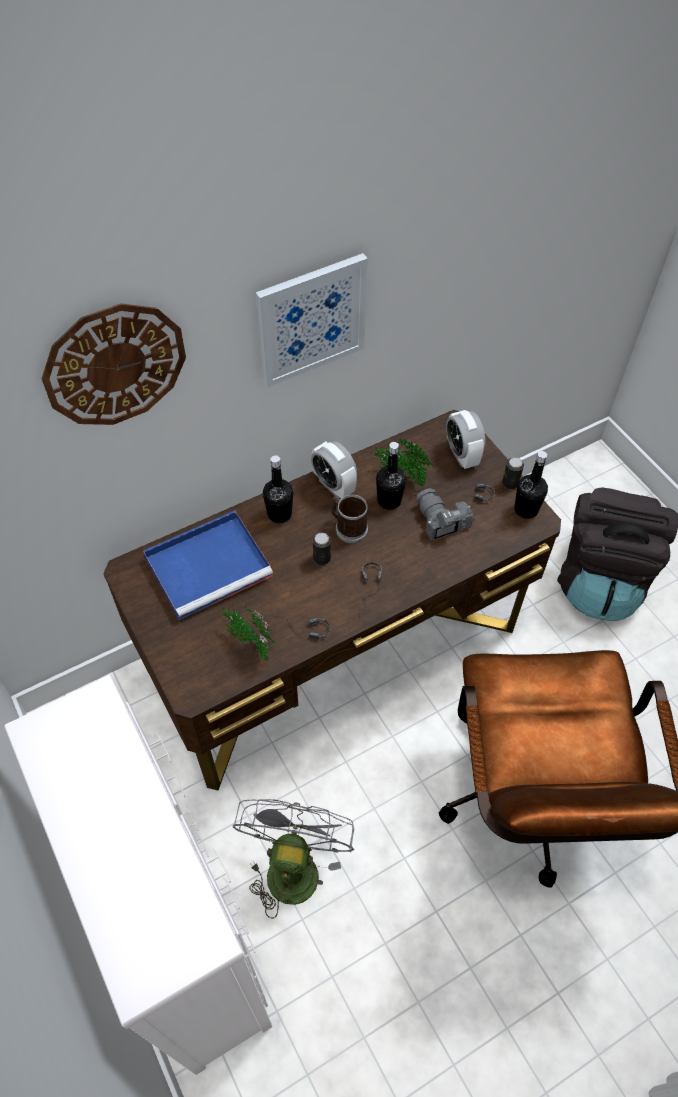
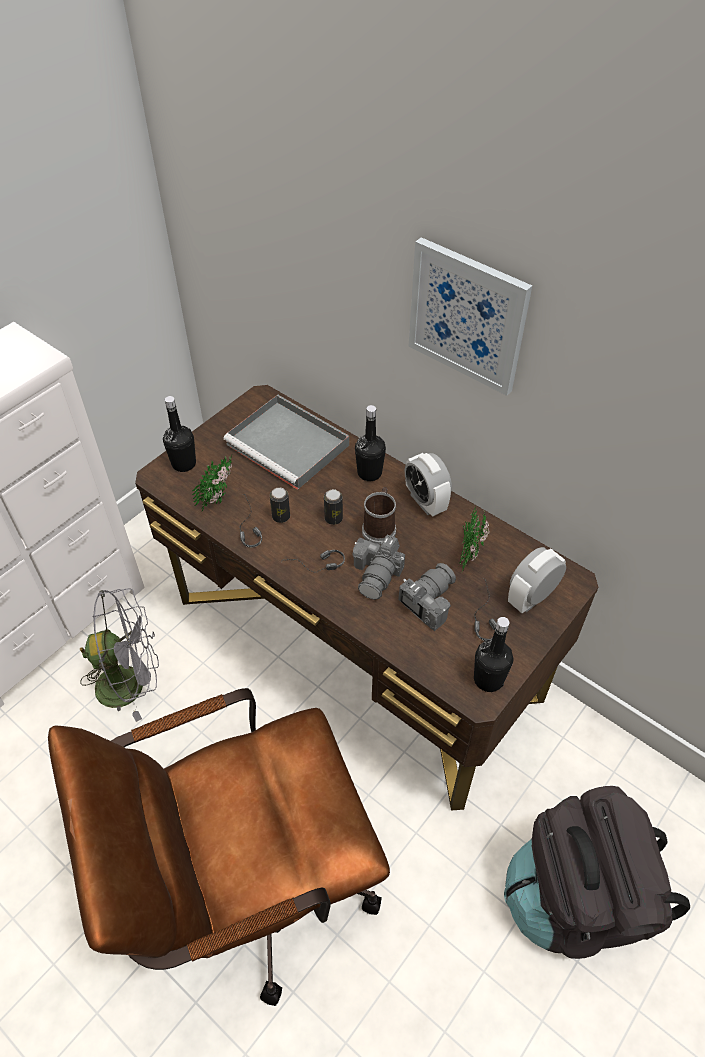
camera: 70 degrees right, 5 degrees down
(115, 365) = (302, 208): wall clock -> none
(210, 565) = (290, 445): blue tray -> grey tray
(334, 486) = (425, 502): alarm clock -> alarm clock turned 60 degrees counterclockwise
(389, 501) = (431, 550): black bottle -> black bottle (184, 464)
(398, 546) = (377, 574): none -> camera
(510, 483) = (518, 654): can -> can (281, 516)

